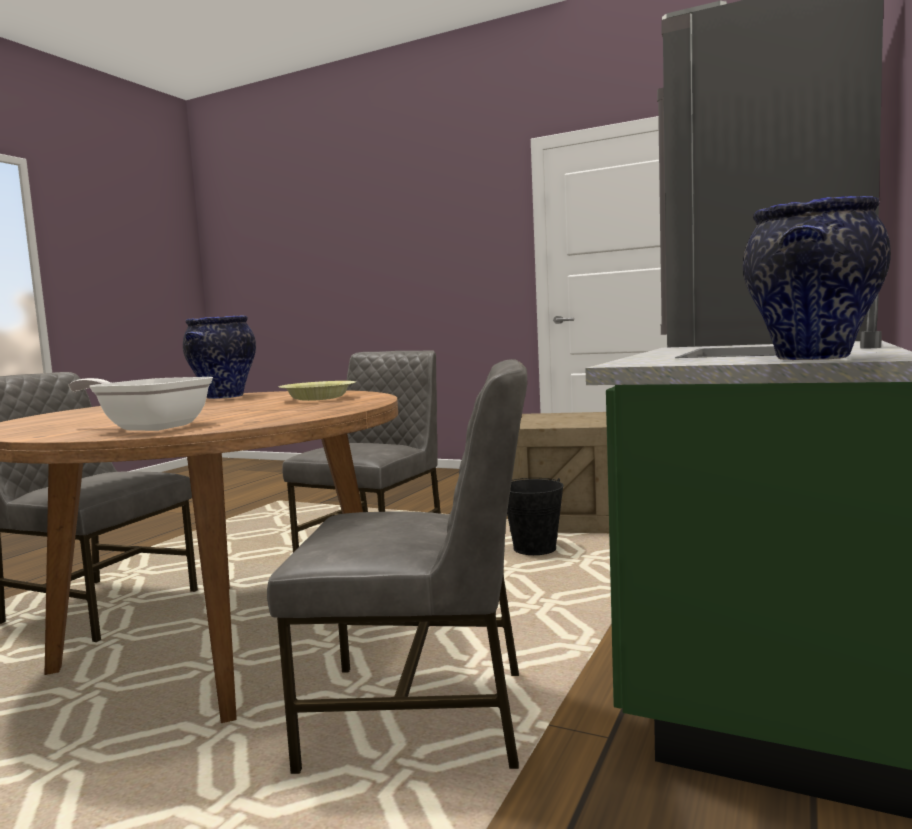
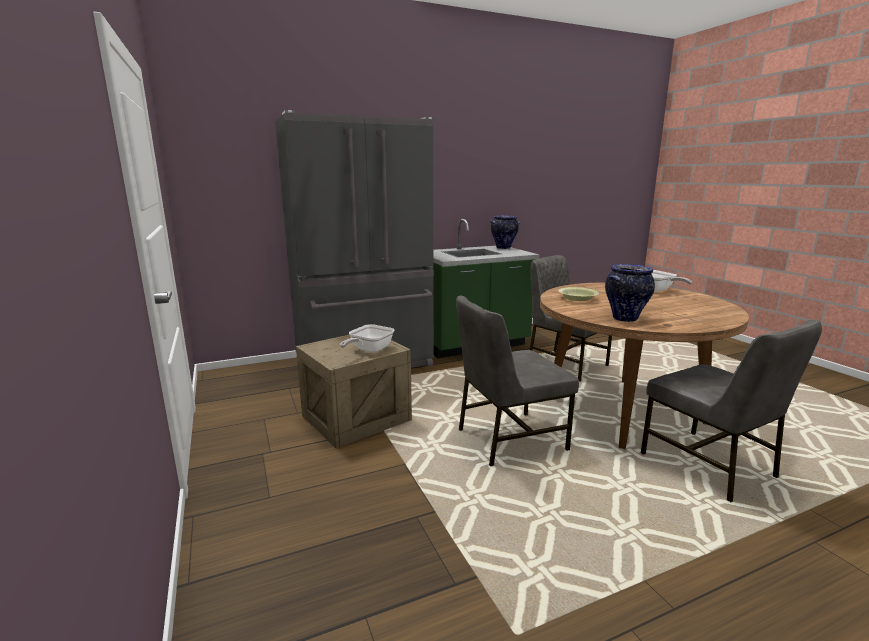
camera: 140 degrees left, 10 degrees up
(535, 549) = (428, 402): black bucket -> none
(540, 421) = (369, 350): none -> frying pan

